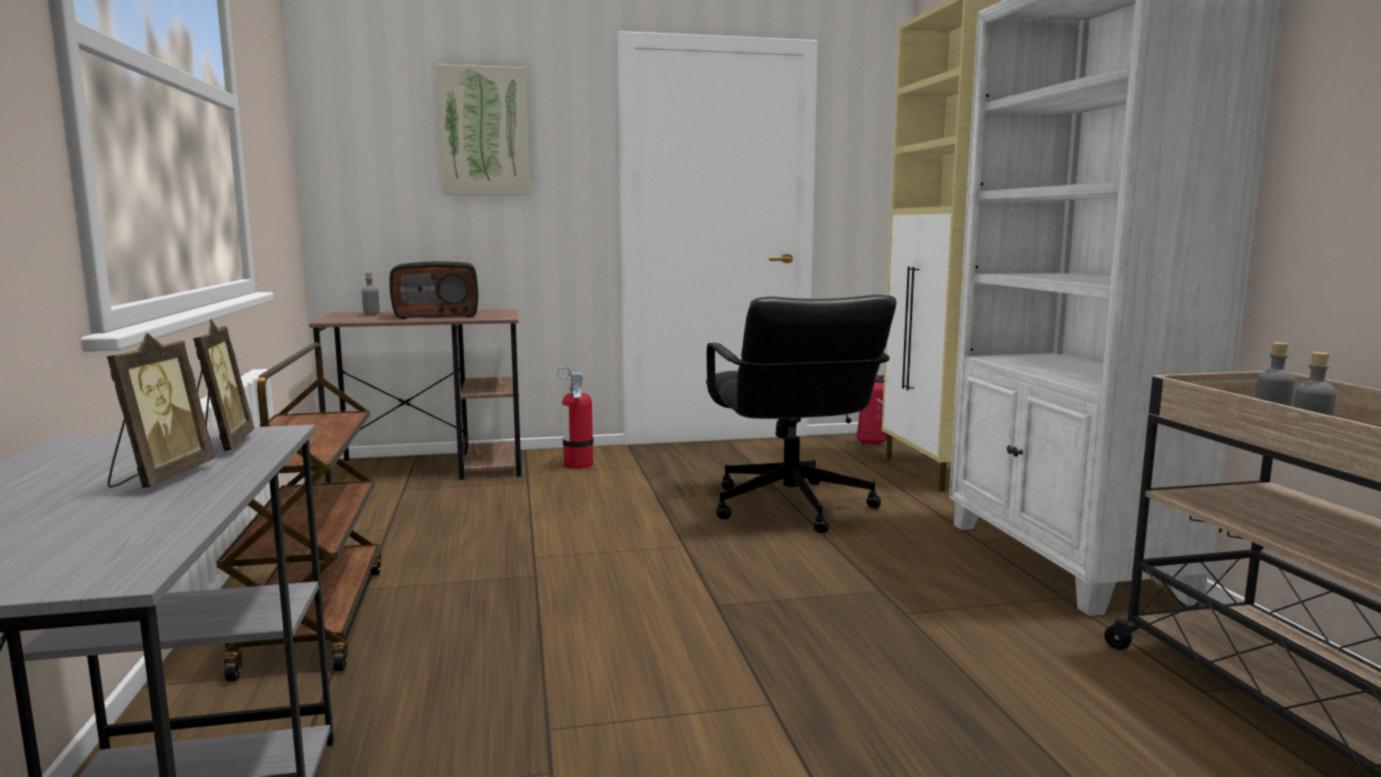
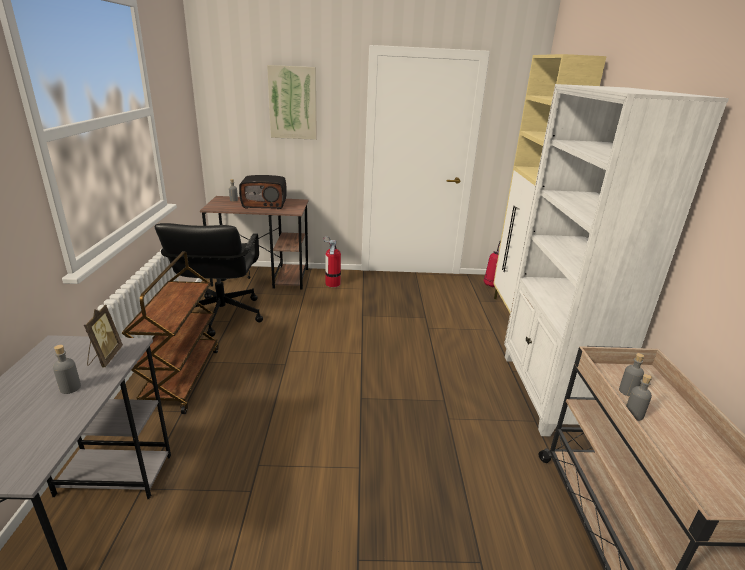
camera: 10 degrees right, 15 degrees up
(160, 478) = (70, 388): picture frame -> grey bottle
(790, 507) = (425, 331): black office chair -> black office chair (221, 315)

